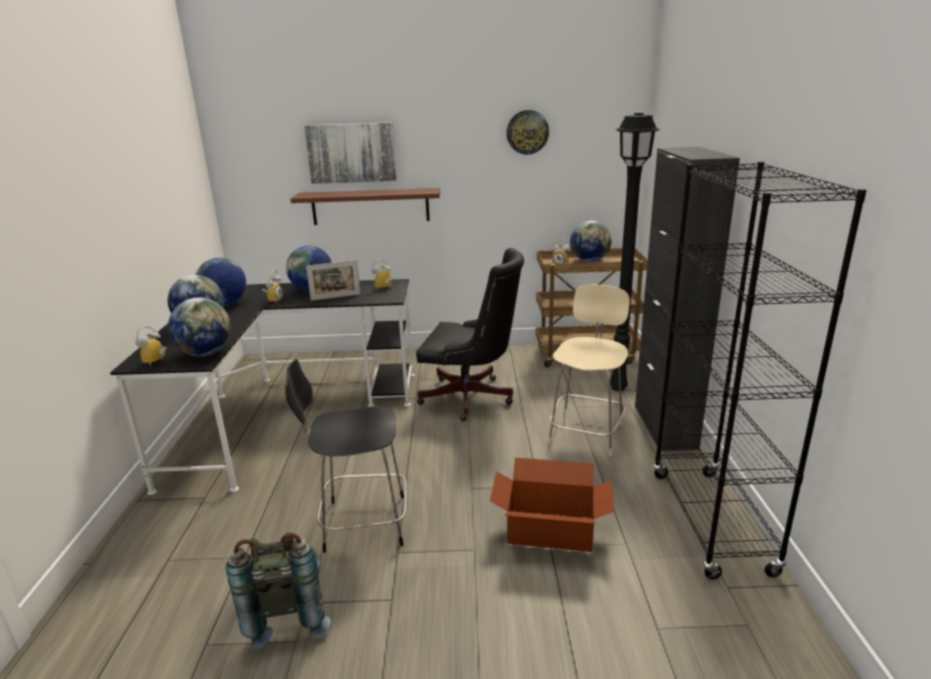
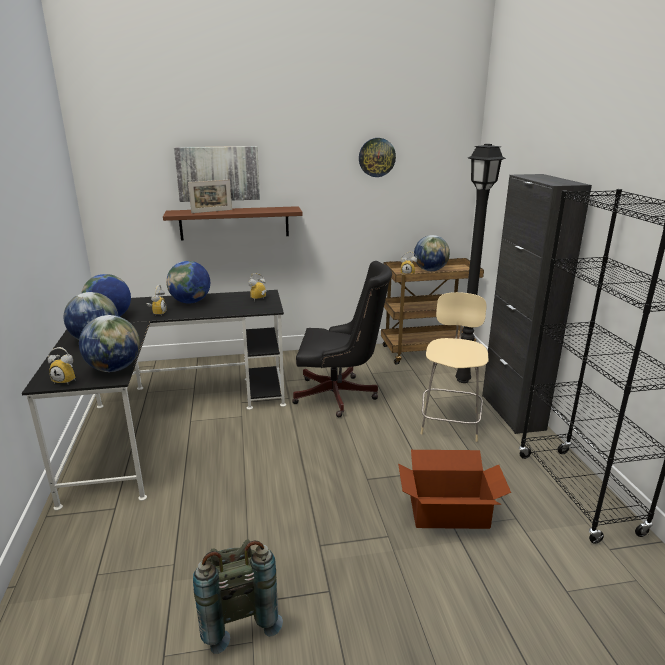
camera: 10 degrees left, 0 degrees up
(156, 362) = (67, 380): alarm clock -> alarm clock turned 90 degrees counterclockwise
(335, 297) = (217, 308): picture frame -> picture frame (212, 211)
(361, 523) = (277, 520): black chair -> none

